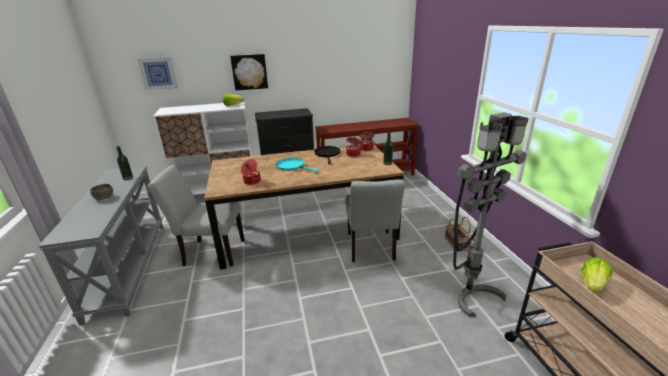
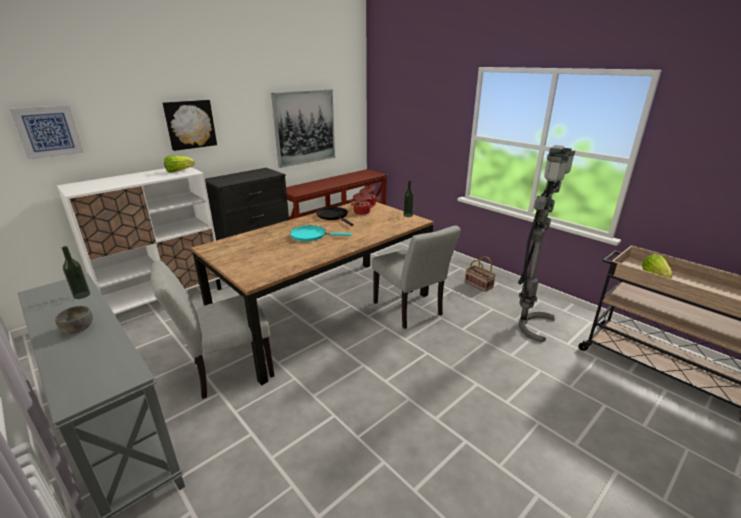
camera: 30 degrees left, 0 degrees up
(251, 181) = (284, 261): cooking pot -> none
(346, 78) = (304, 127): none -> picture

